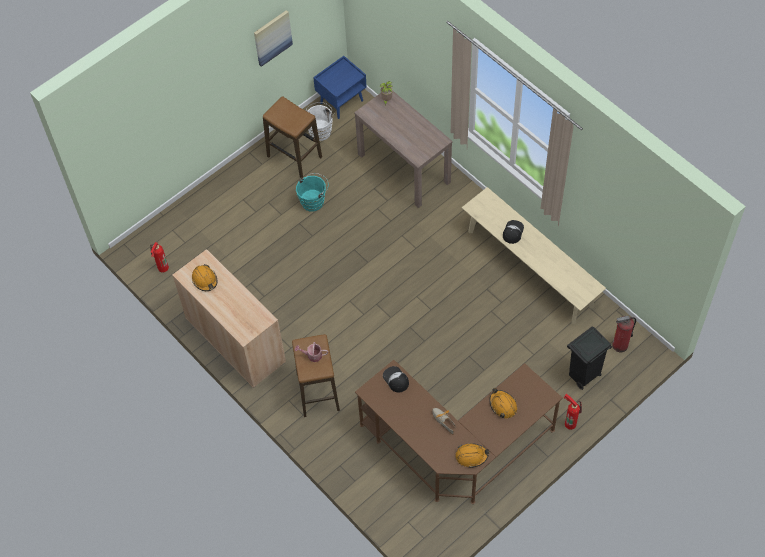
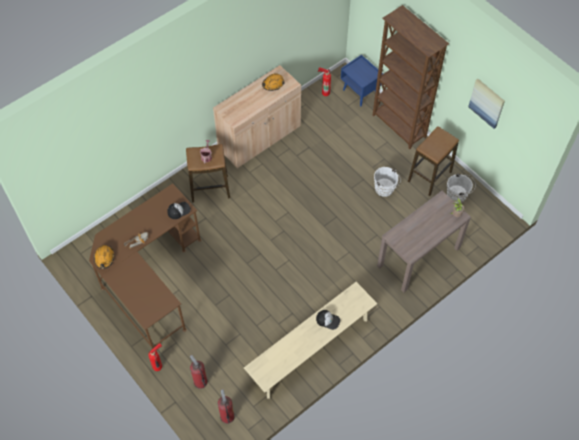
camera: 90 degrees right, 0 degrees up
(220, 187) = (399, 127): none -> brown bookcase
(314, 201) = (385, 190): turquoise bucket -> white bucket
(341, 101) = (490, 212): blue nightstand -> blue nightstand (360, 92)
(503, 405) = (144, 284): orange hard hat -> none
(583, 376) = (200, 382): black trash can -> fire extinguisher

